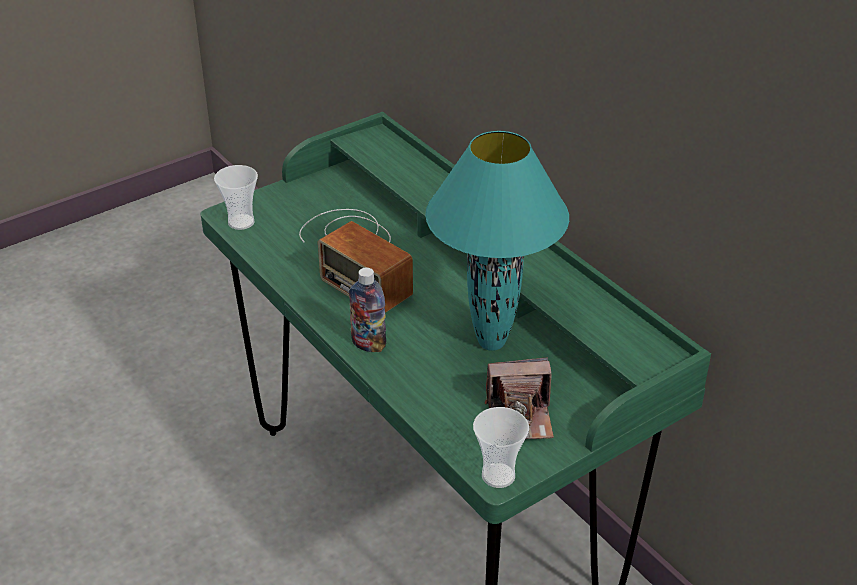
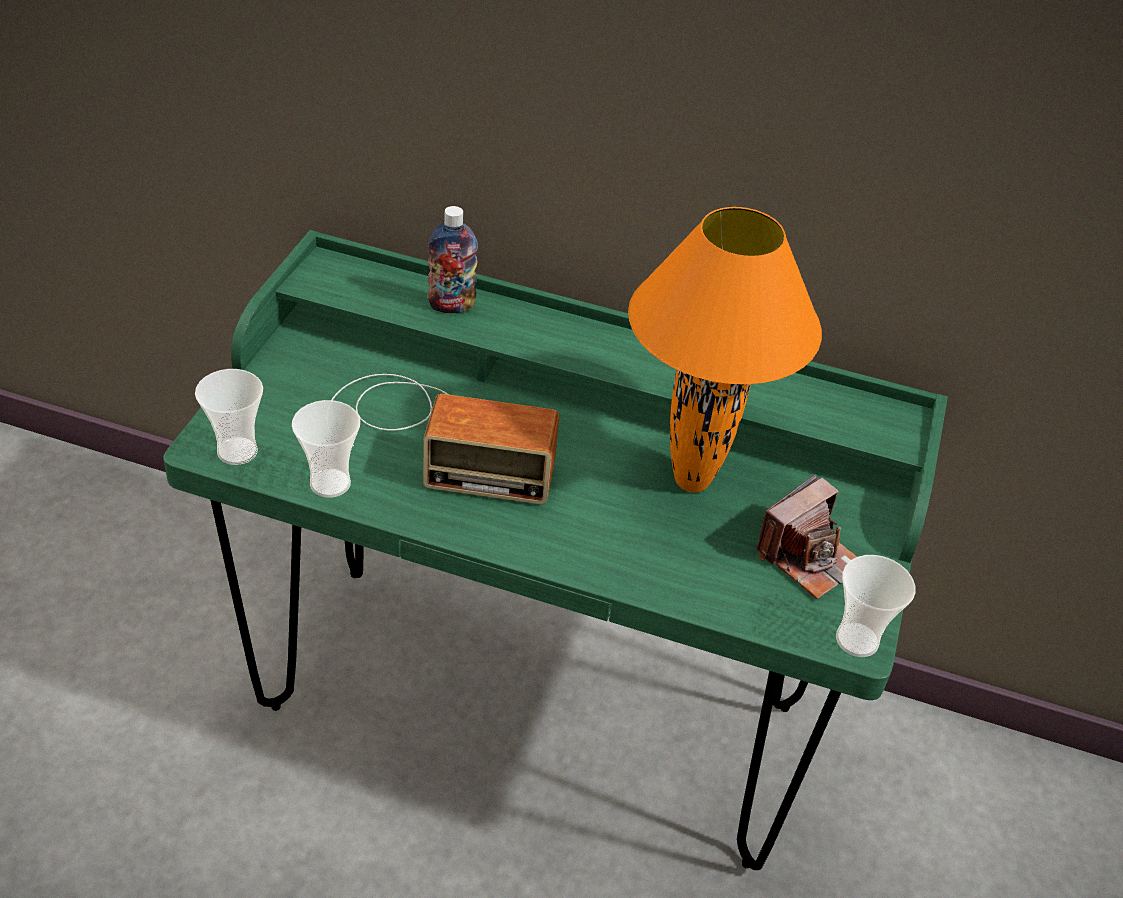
camera: 40 degrees left, 5 degrees up
(273, 257) = (330, 483): none -> cup
(368, 344) = (564, 547): bottle -> bottle (451, 305)
(491, 341) = (690, 480): turquoise table lamp -> orange table lamp

